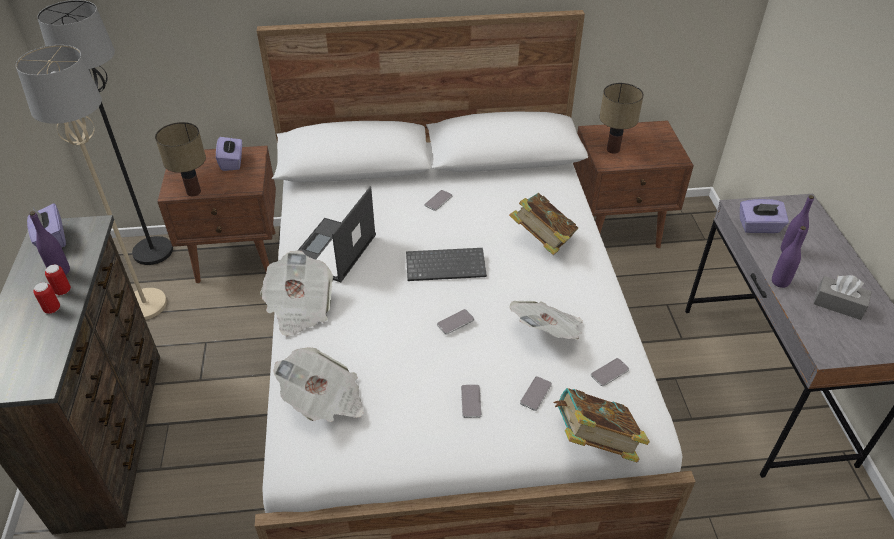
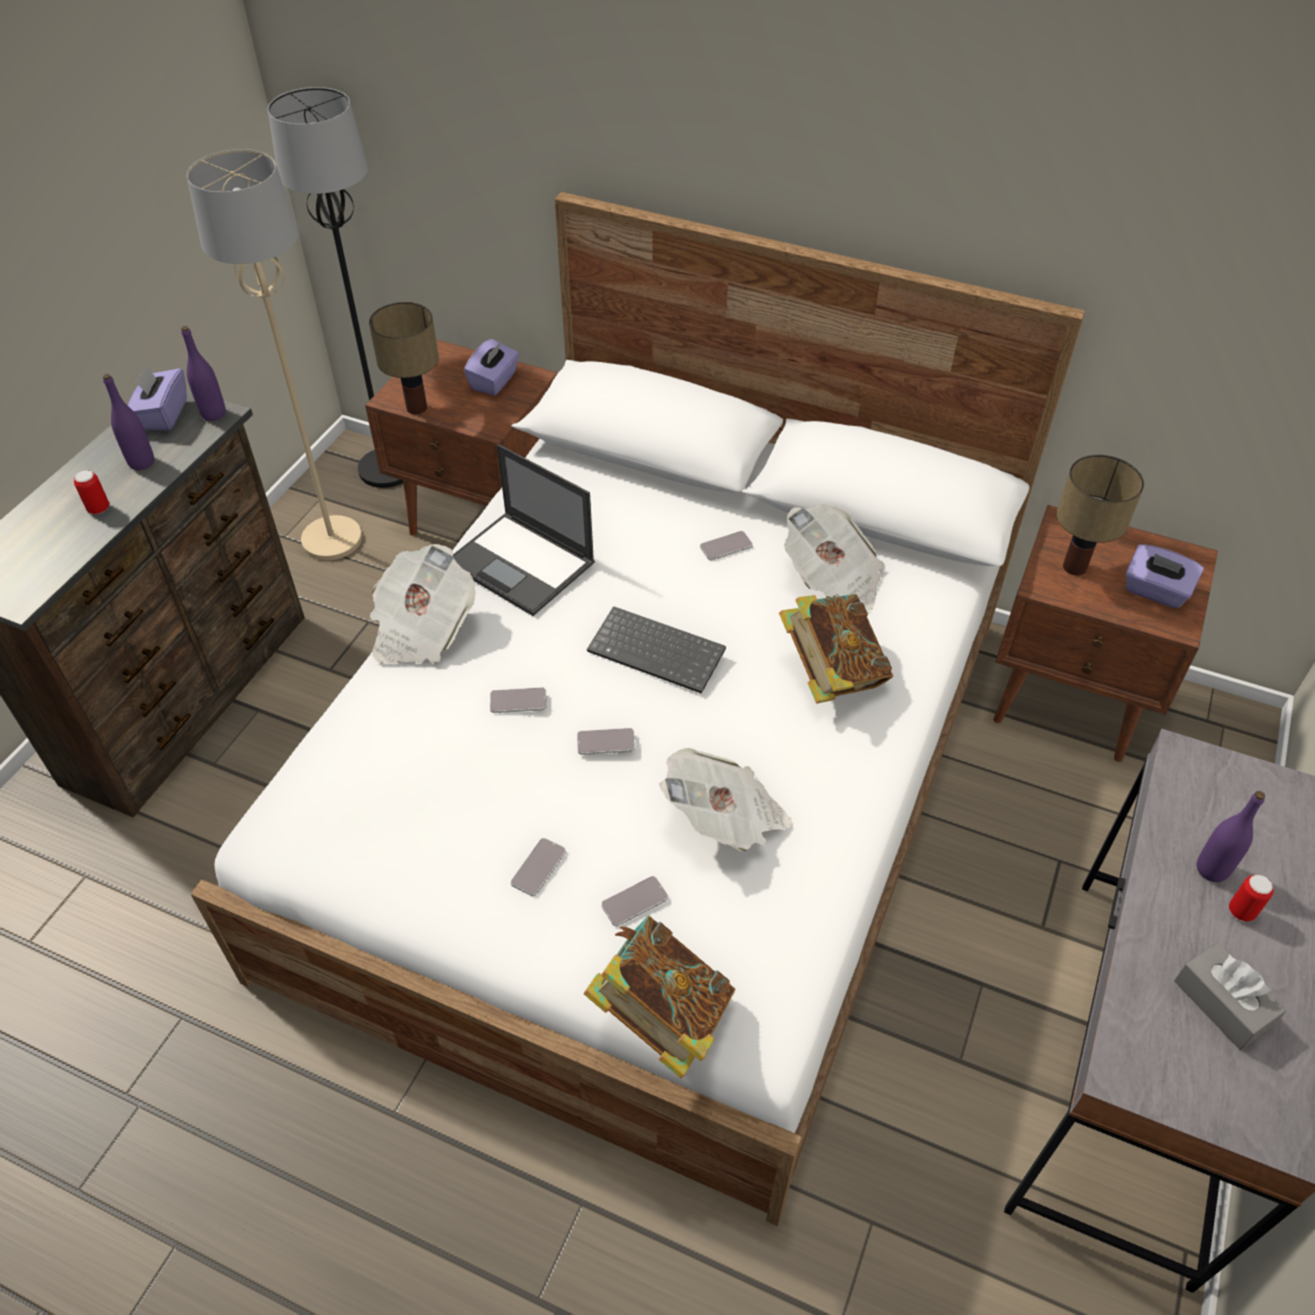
camera: 30 degrees right, 5 degrees up
(63, 291) = (126, 489): can -> can (1241, 911)
(324, 400) = (352, 772): newspaper -> newspaper (832, 578)
(332, 251) = (522, 564): laptop -> laptop turned 105 degrees counterclockwise
(609, 372) = (768, 924): phone -> phone (518, 701)
(759, 227) = (1192, 805): purple tissue box -> purple tissue box (1155, 591)
(780, 282) = (1146, 915): purple bottle -> purple bottle (213, 414)

